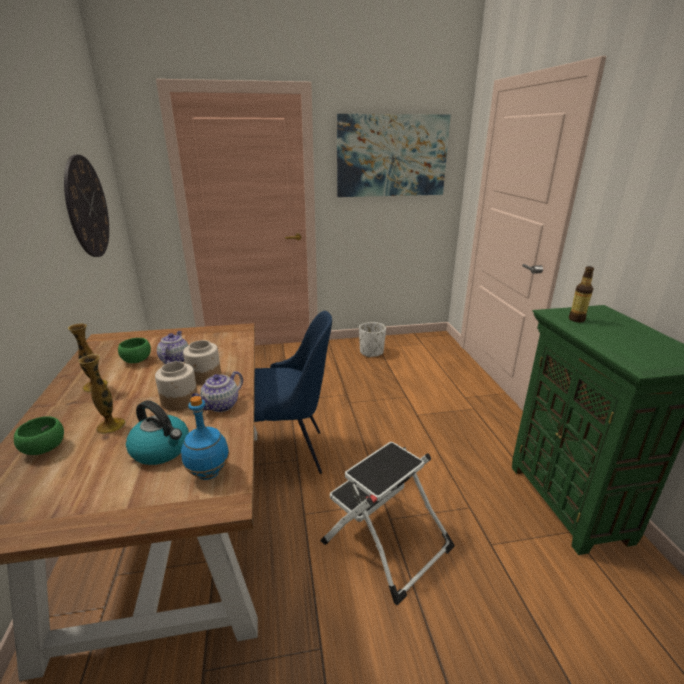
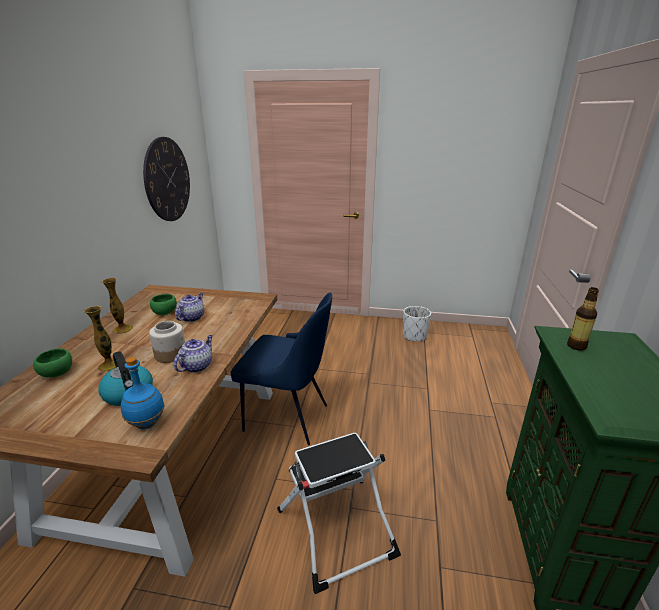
camera: 20 degrees right, 0 degrees up
(204, 376) = (203, 336): jar -> none
(220, 406) = (197, 366): teapot -> teapot turned 150 degrees clockwise
(392, 156) = (458, 141): picture -> none

